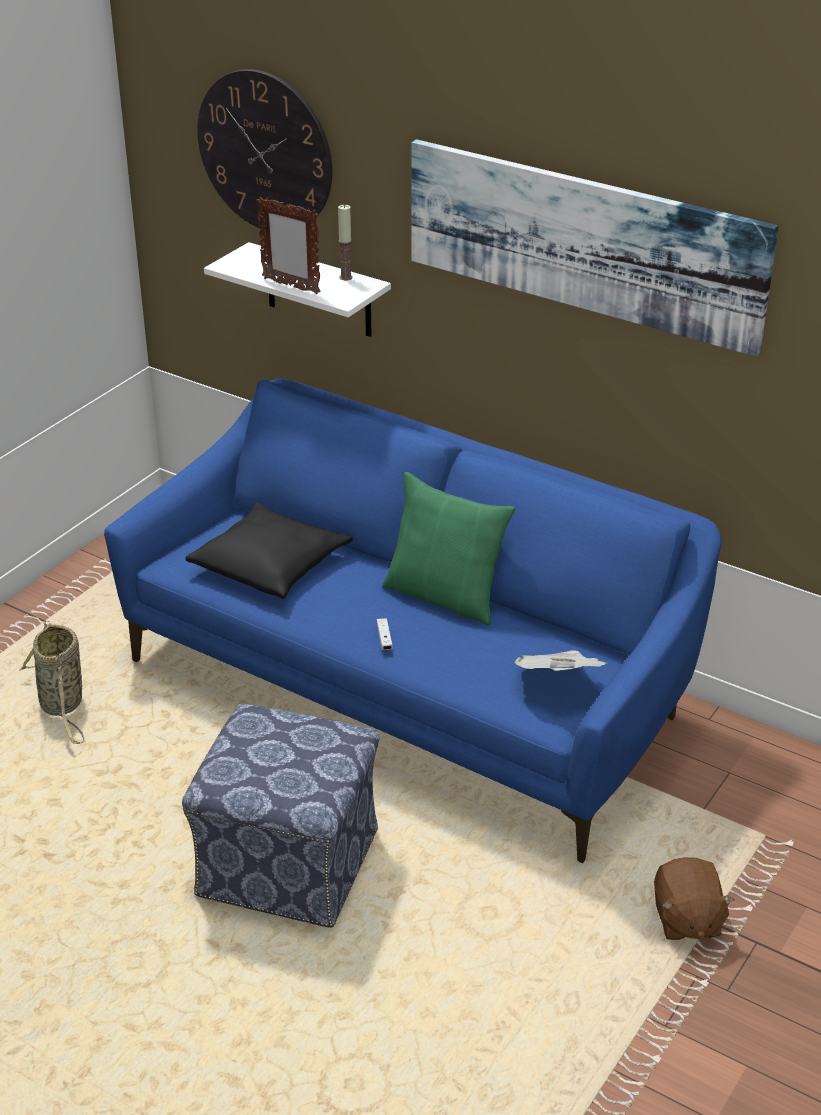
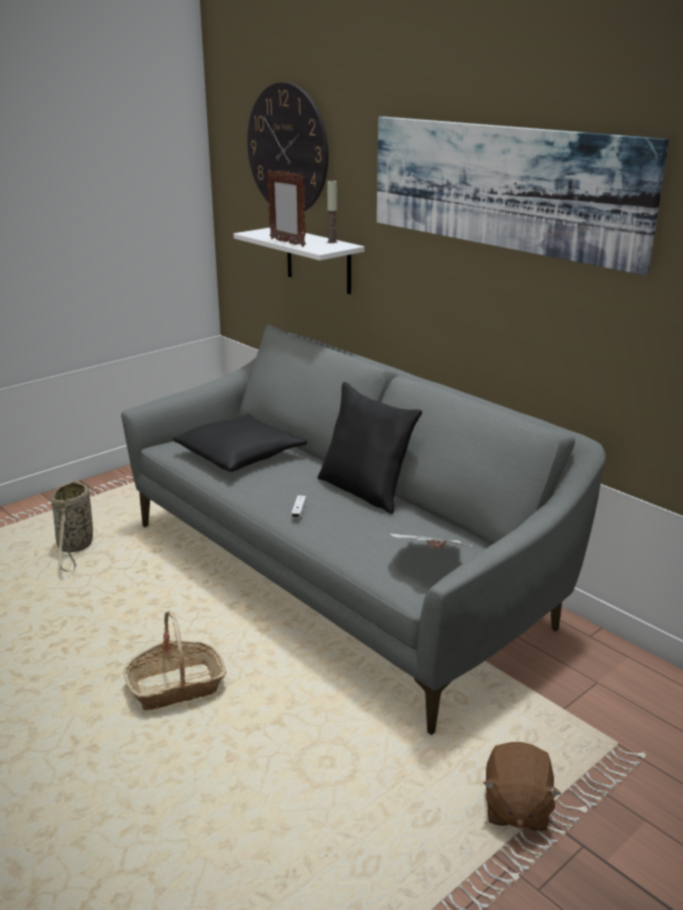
camera: 15 degrees right, 10 degrees down
(290, 863) = (176, 687): ottoman -> basket
(410, 687) = (341, 573): blue sofa -> grey sofa
(445, 596) = (365, 490): green pillow -> black pillow

